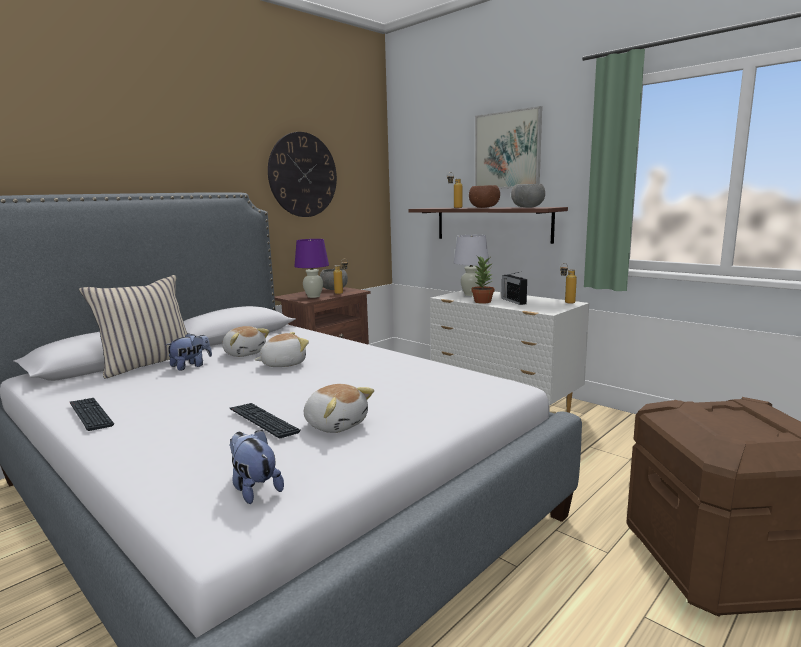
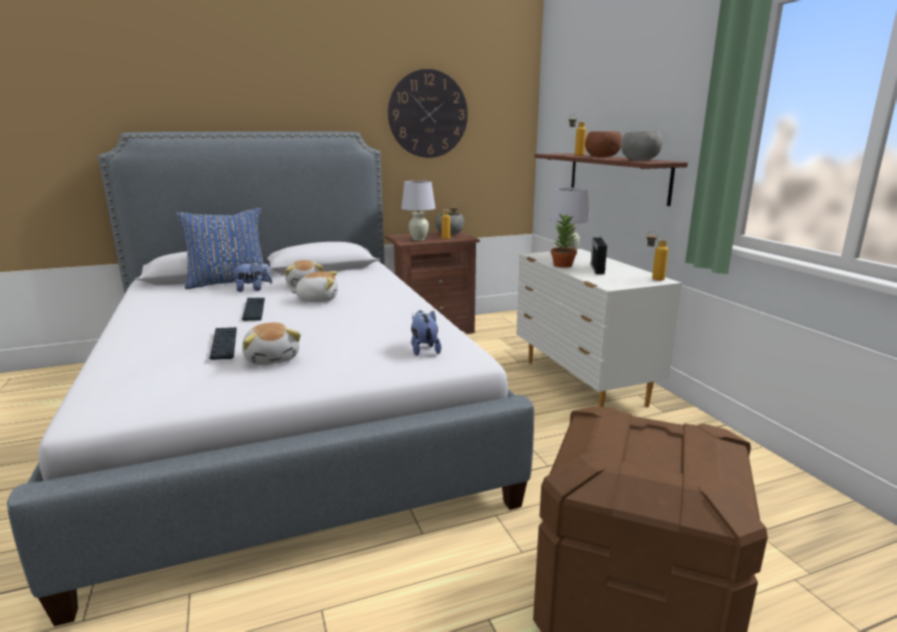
camera: 25 degrees right, 5 degrees up
(91, 415) = (139, 315): keyboard -> keyboard (254, 309)
(148, 364) = (228, 282): beige pillow -> blue pillow
(254, 489) = (146, 392): plush toy -> plush toy (424, 349)
(313, 296) = (418, 239): purple table lamp -> white table lamp
(507, 150) = (638, 89): picture -> none

